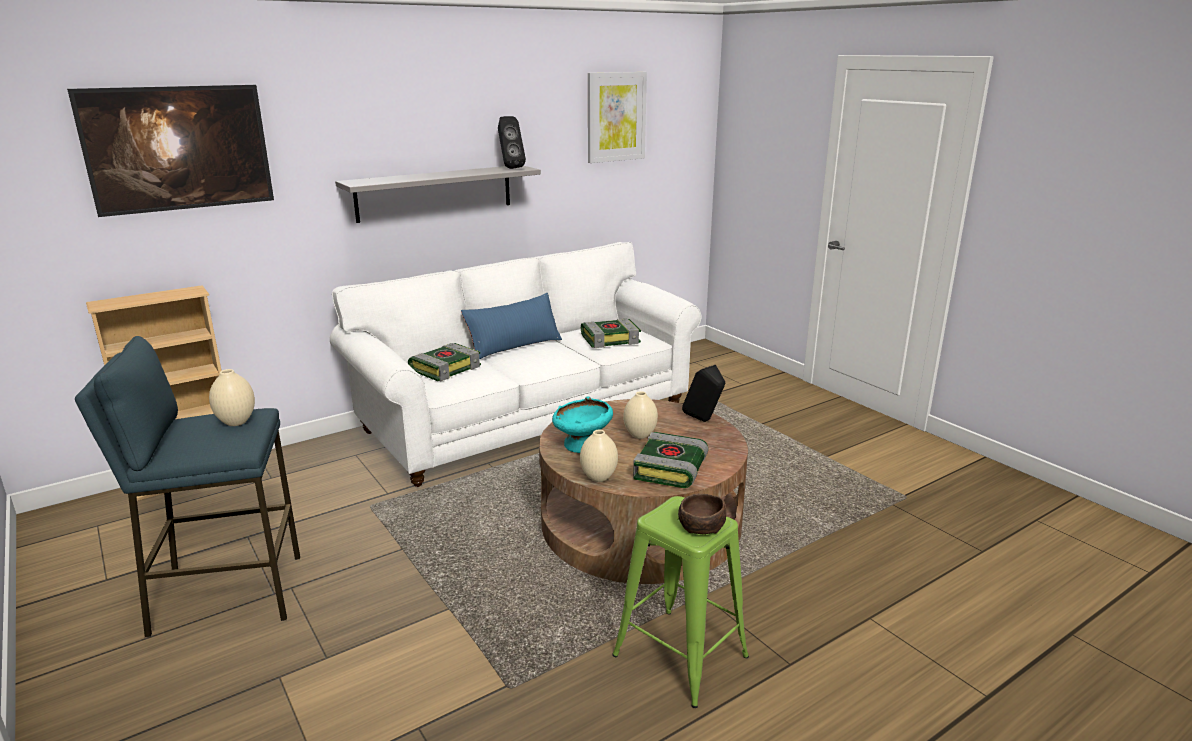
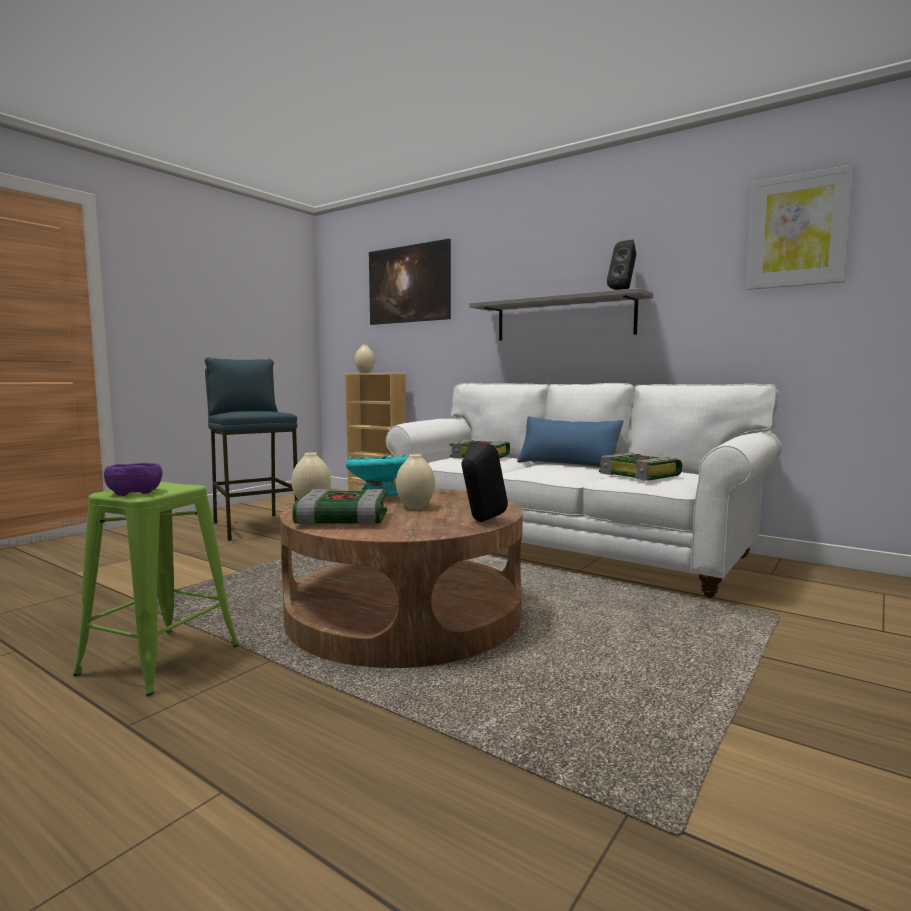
camera: 70 degrees right, 15 degrees down
(236, 422) = (263, 411): beige vase -> beige vase (364, 372)
(700, 527) = (134, 492): brown bowl -> purple bowl

